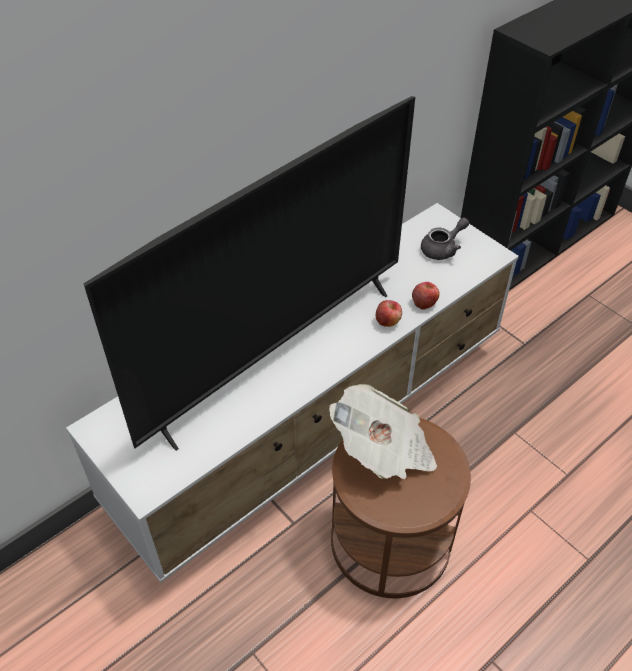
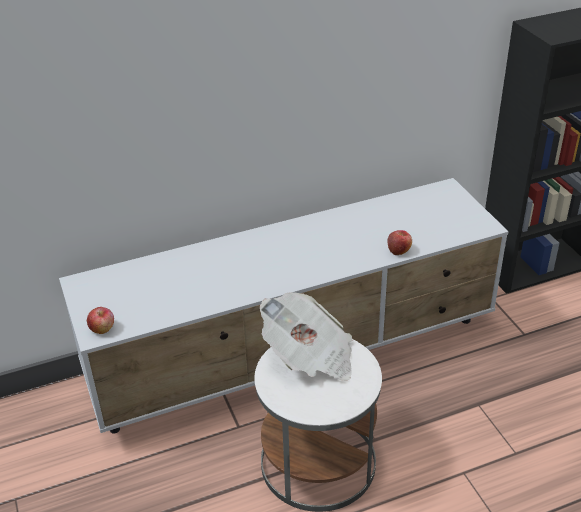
camera: 20 degrees right, 10 degrees down
(276, 355) = (249, 263): television -> none
(388, 321) = (358, 257): apple -> apple (102, 329)
(390, 539) = (318, 462): brown side table -> white side table
(443, 249) = (438, 213): grey teapot -> none

